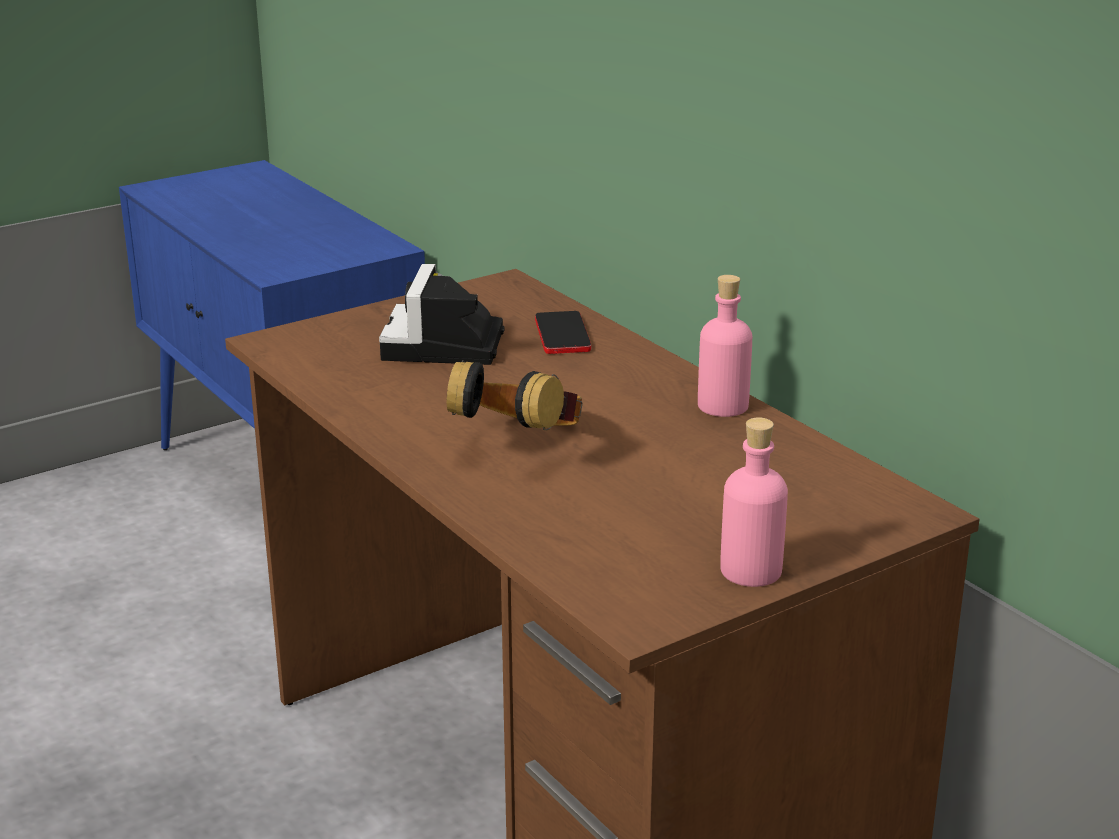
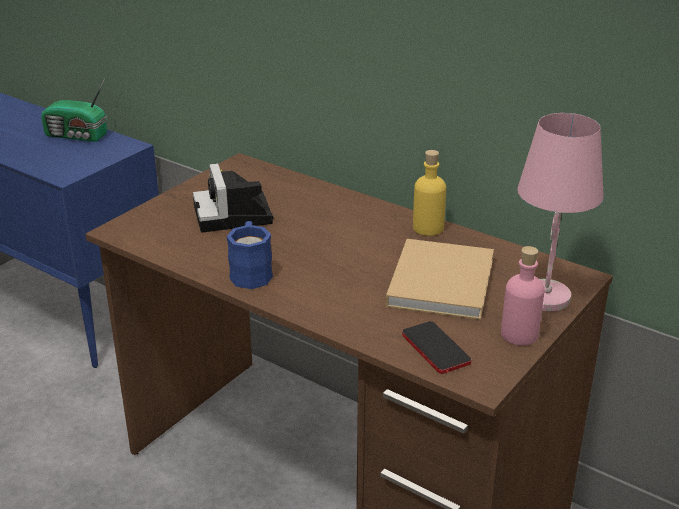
camera: 20 degrees left, 5 degrees up
(327, 226) = (77, 136): none -> radio
(411, 420) = (251, 272): none -> blue mug
(521, 446) = (331, 277): headphones -> none
(562, 335) = (301, 195): phone -> phone (435, 348)
(687, 478) = (441, 280): none -> beige book
(722, 406) = (428, 228): pink bottle -> yellow bottle
(837, 527) = (545, 296): none -> pink table lamp

